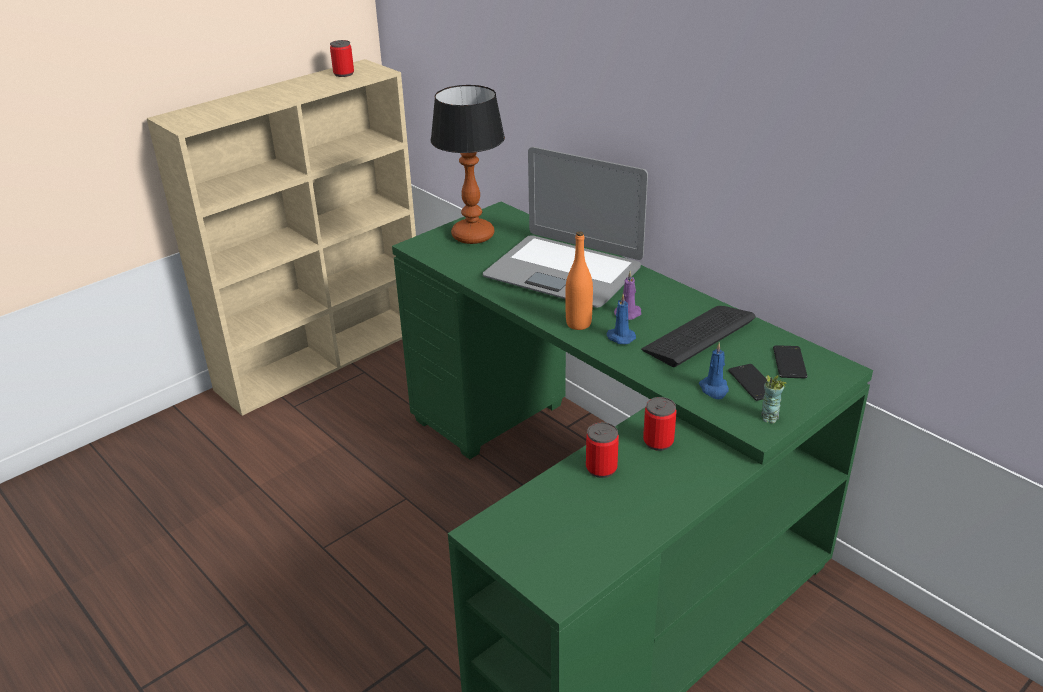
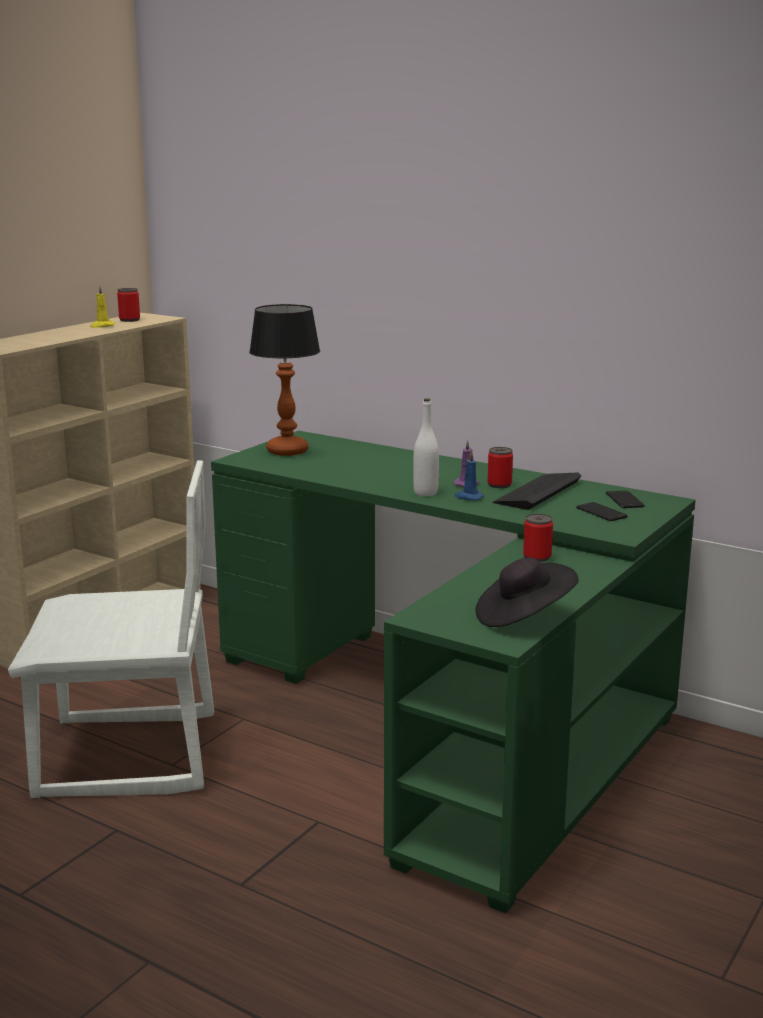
camera: 15 degrees left, 15 degrees down
(288, 531) = (127, 757): none -> white chair
(310, 84) = (101, 326): none -> yellow candle
(564, 272) = (390, 466): laptop -> none
(578, 324) = (425, 493): orange bottle -> white bottle
(596, 550) = (523, 617): none -> black hat
(601, 468) = (497, 575): can -> can (499, 485)
(714, 389) = (571, 518): blue candle -> none
(769, 417) = (627, 529): cup -> none

